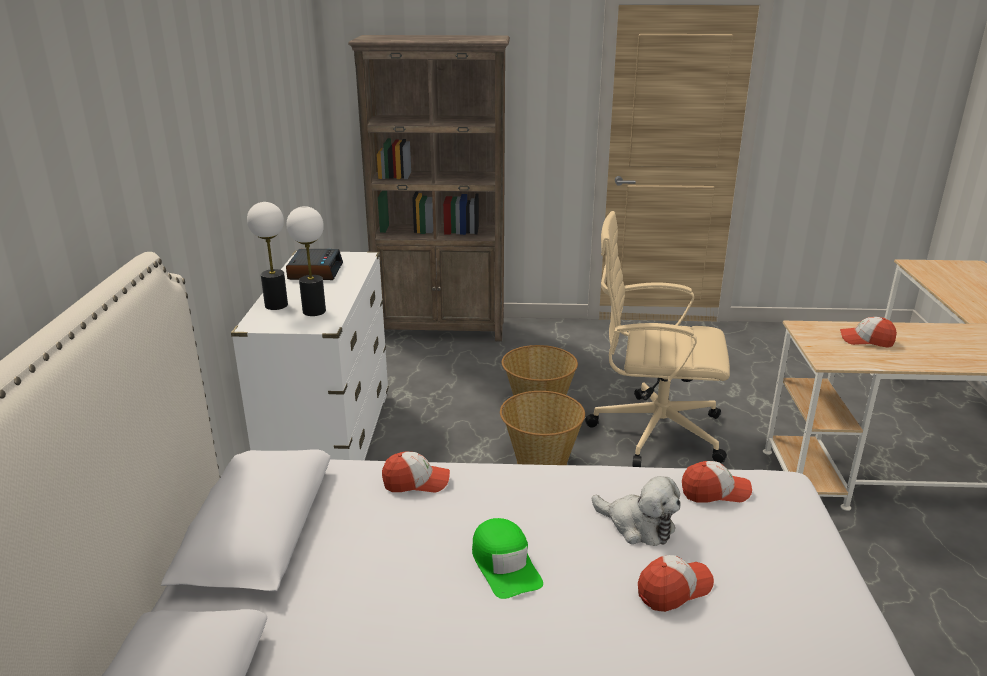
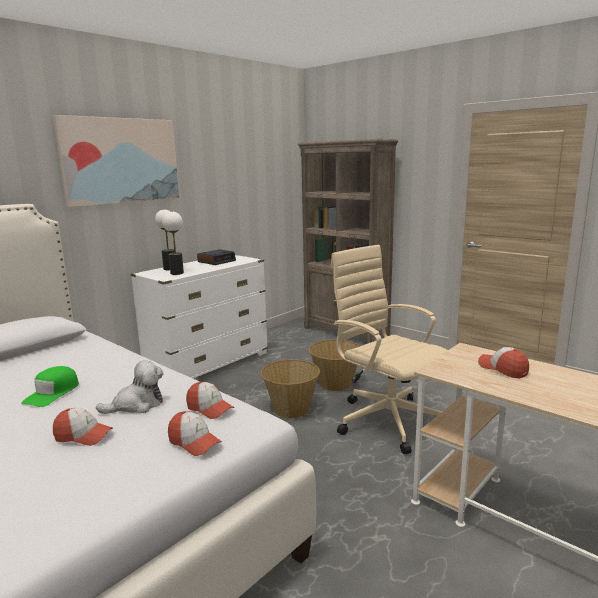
camera: 40 degrees right, 10 degrees down
(193, 123) = (121, 160): none -> picture
(416, 482) = (101, 353): cap -> cap (194, 442)
(638, 526) = (137, 405): plush toy -> plush toy turned 105 degrees counterclockwise

